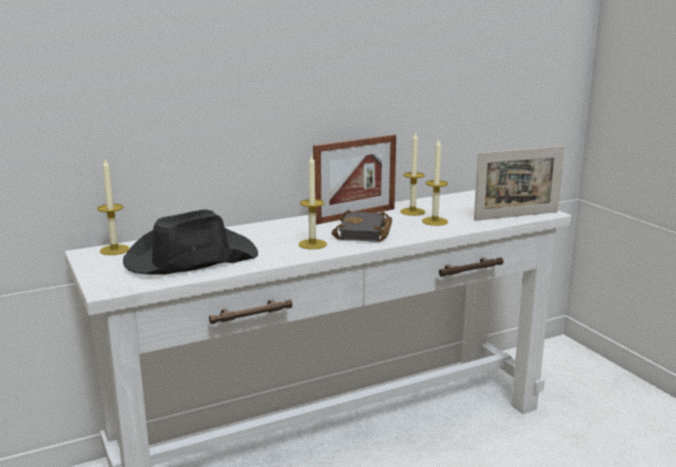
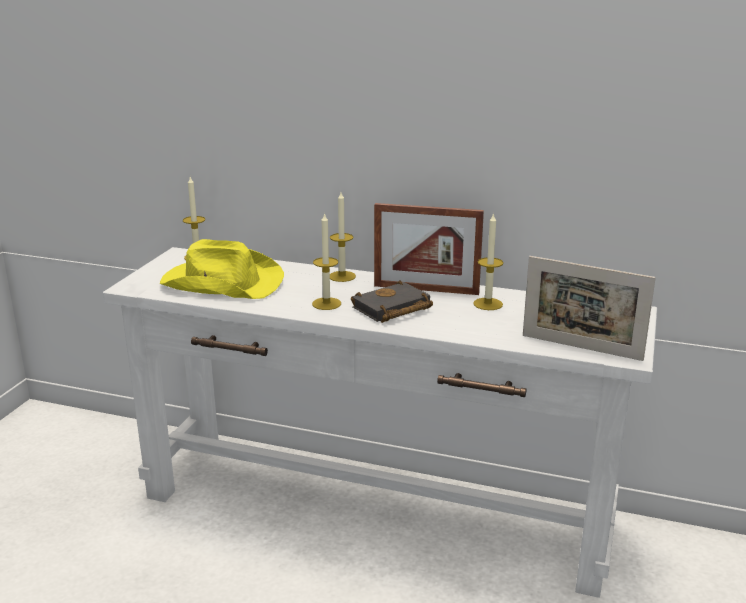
camera: 45 degrees right, 5 degrees up
(189, 258) = (221, 282): black hat -> yellow hat
(435, 221) = (482, 322): candle -> candle (342, 276)

